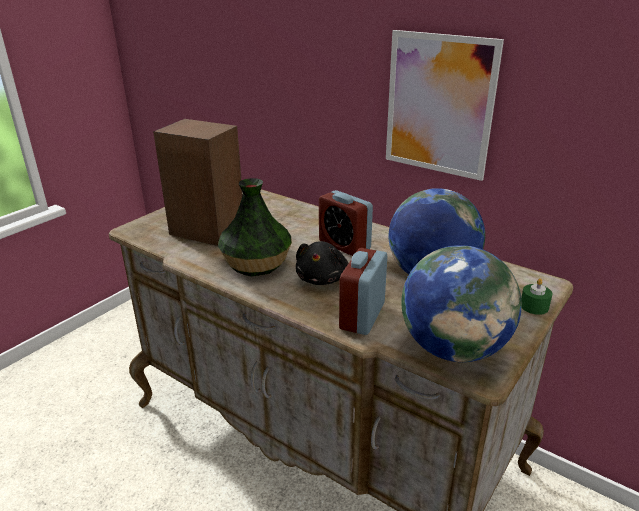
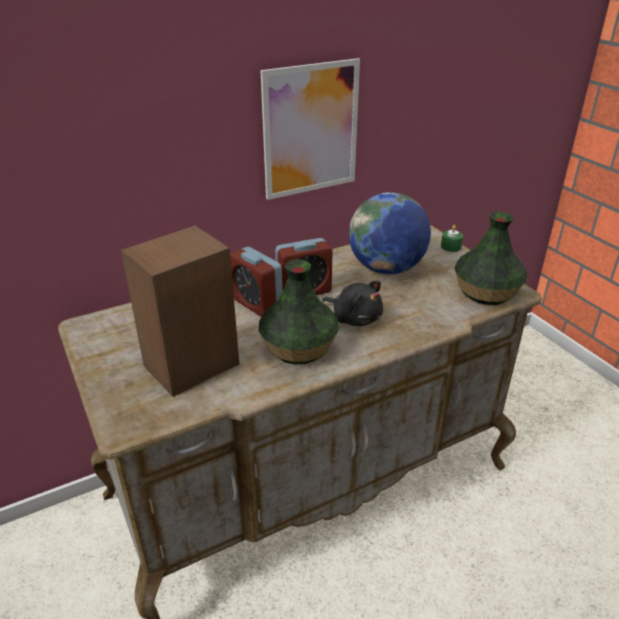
camera: 65 degrees left, 5 degrees up
(362, 316) = (426, 316): alarm clock -> alarm clock (257, 304)
(453, 348) = (485, 292): globe -> vase

